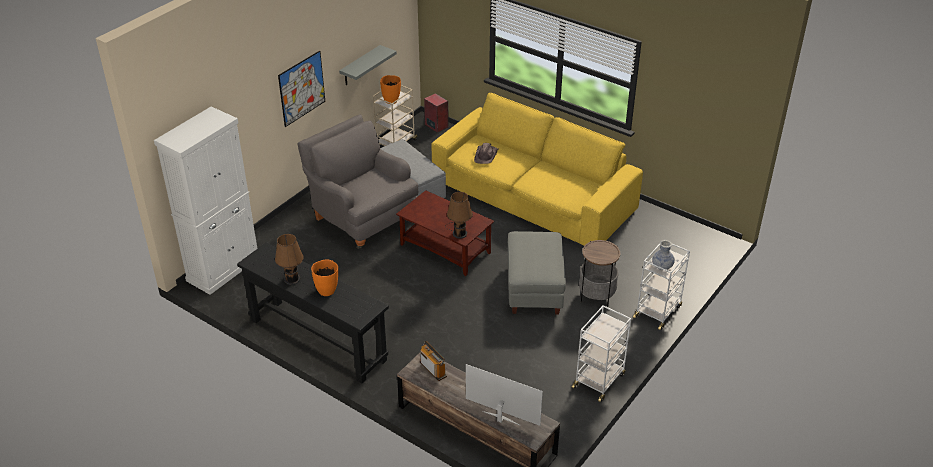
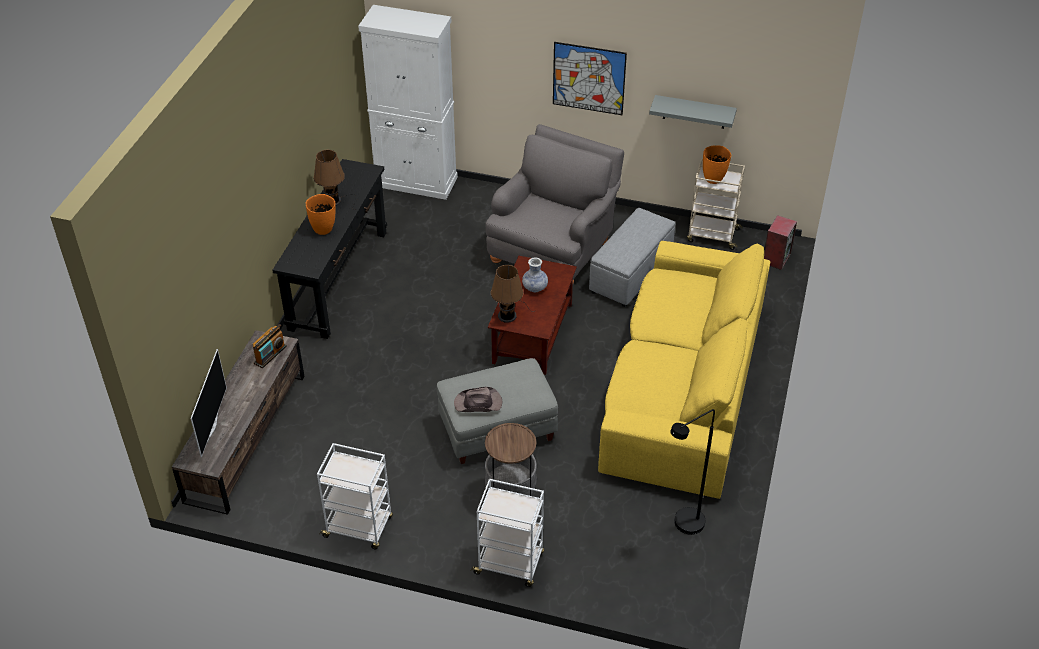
camera: 70 degrees right, 5 degrees up
(486, 155) = (672, 296): brown hat -> brown hat (478, 403)
(652, 229) = (683, 527): none -> black floor lamp
(662, 266) = (500, 506): vase -> vase (535, 287)

